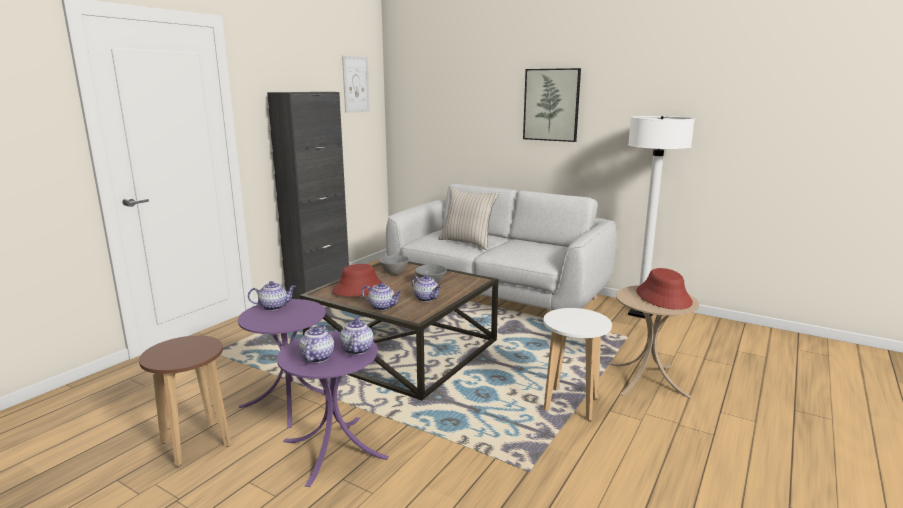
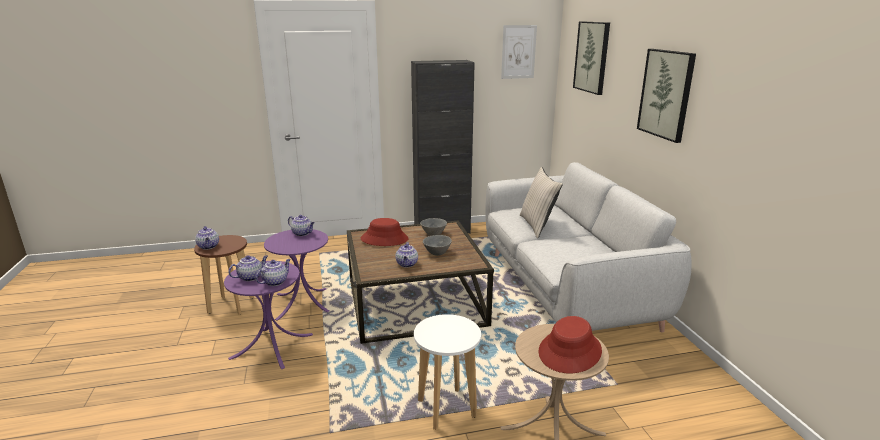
camera: 45 degrees right, 5 degrees up
(382, 307) = (368, 259): teapot -> teapot (209, 246)
(442, 84) = (592, 57): none -> picture
(641, 314) = (684, 370): white floor lamp -> none

